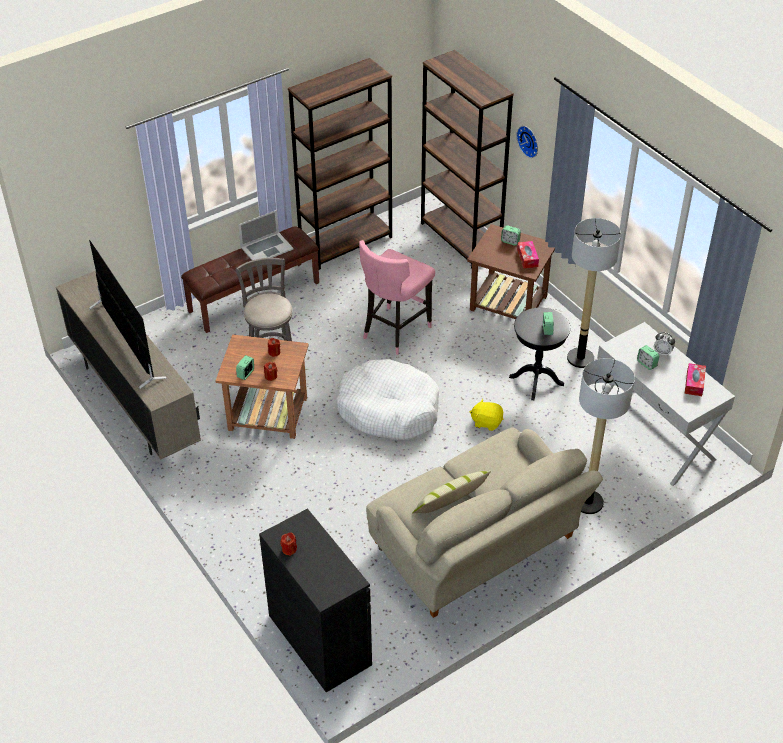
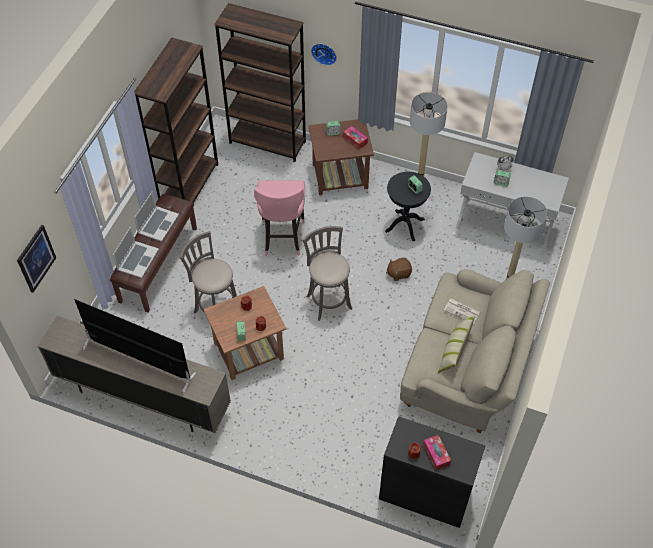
camera: 35 degrees left, 10 degrees up
(86, 190) = (36, 258): none -> picture
(219, 269) = (137, 259): none -> laptop
(388, 409) = (328, 300): white dog bed -> grey stool
(486, 422) = (398, 273): yellow plush toy -> brown plush toy
(494, 470) = (462, 311): none -> newspaper
(694, 383) = (539, 181): tissue box -> tissue box (436, 454)

